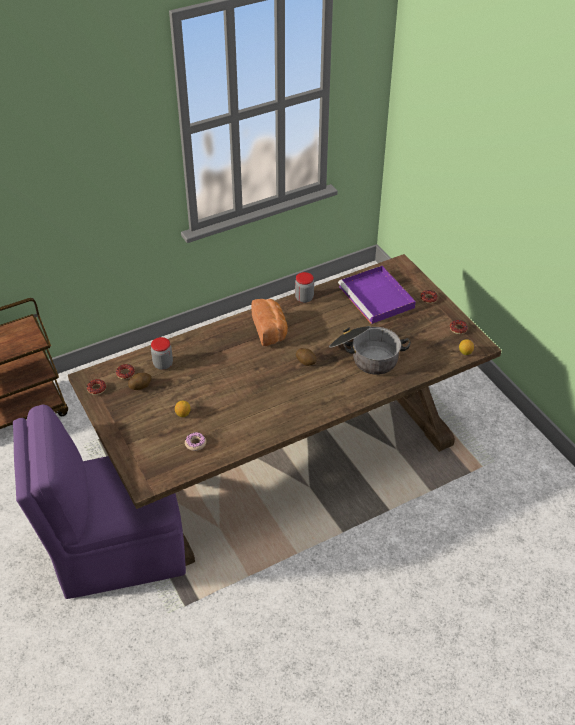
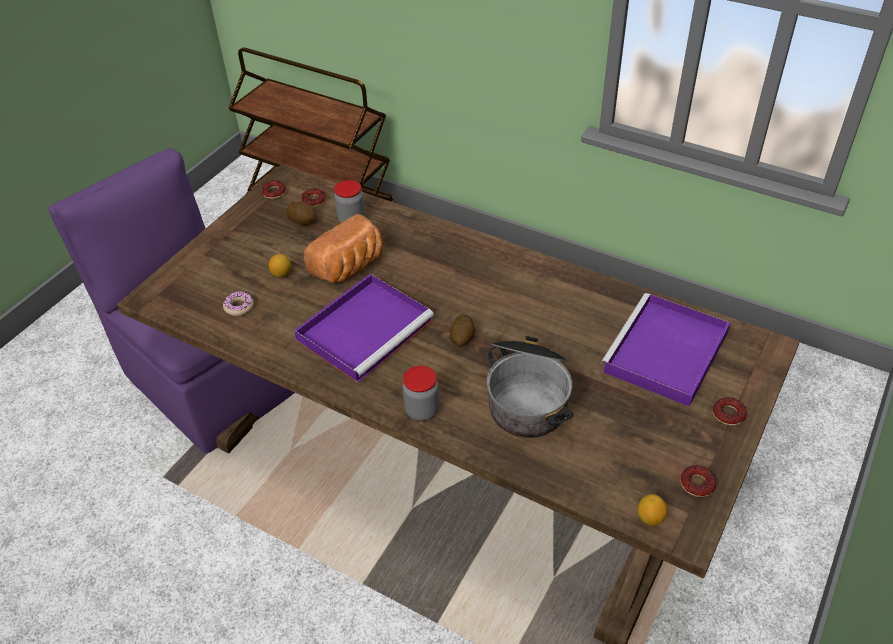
camera: 60 degrees right, 0 degrees up
(264, 395) = (366, 328): none -> purple tray
(270, 330) = (491, 279): bread -> bread (350, 267)
(304, 298) = (585, 281): jar -> jar (422, 410)

